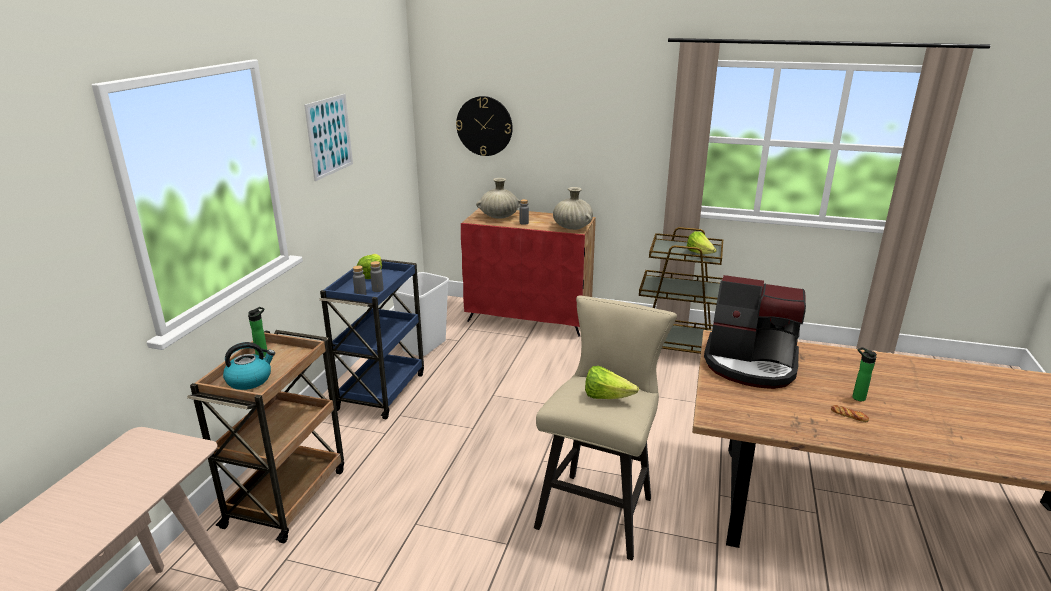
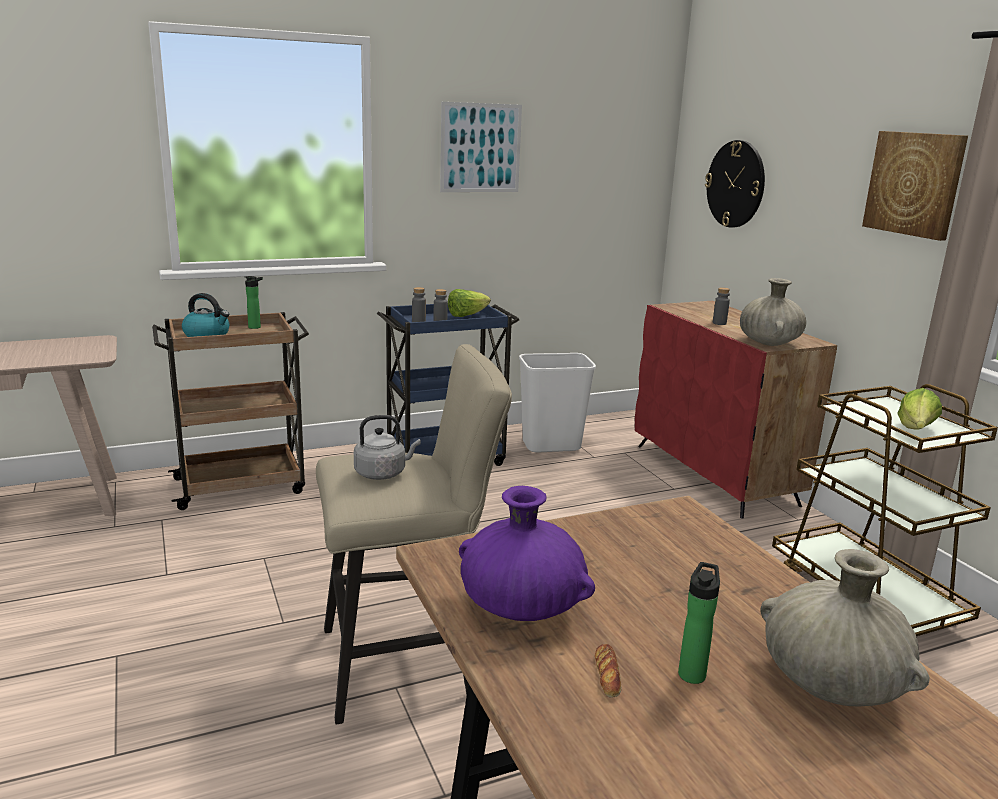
camera: 50 degrees right, 5 degrees down
(499, 216) = (707, 311): beige vase -> beige vase (831, 683)
(606, 397) = (383, 473): lettuce -> grey kettle
(632, 119) = (914, 184): none -> picture
(751, 364) = (641, 551): coffee machine -> none
(782, 414) = (521, 607): none -> purple vase

